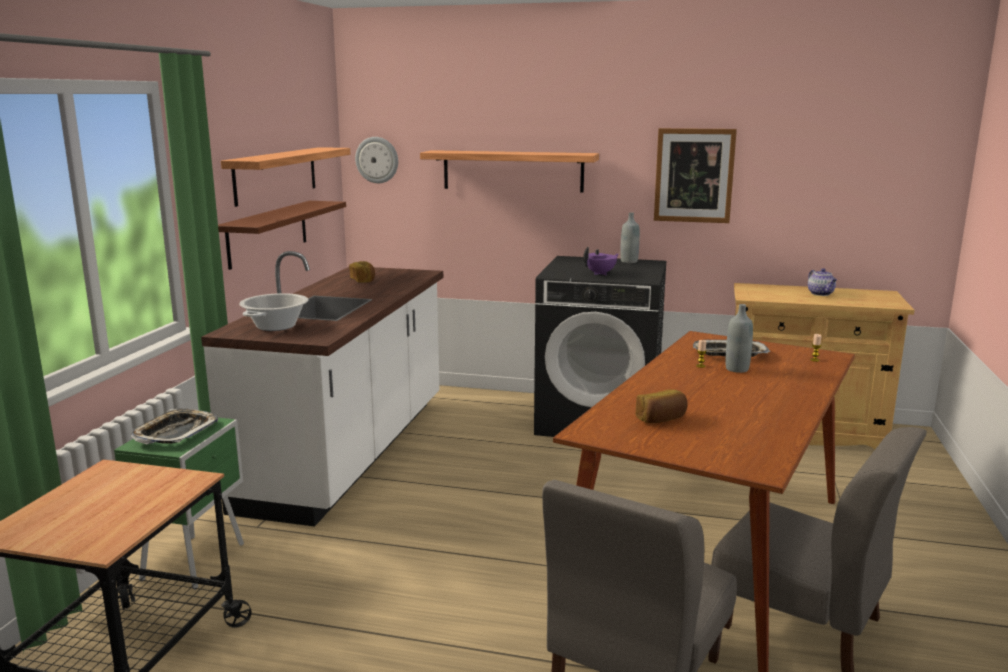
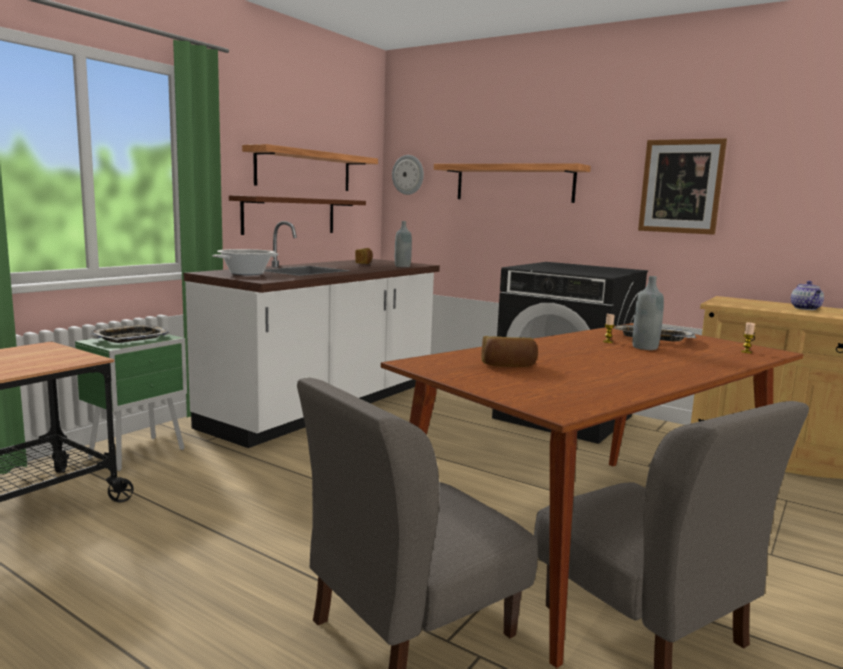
camera: 20 degrees right, 5 degrees down
(600, 273) = (566, 270): purple teapot -> none
(629, 261) = (608, 268): grey bottle -> grey bottle (402, 266)

